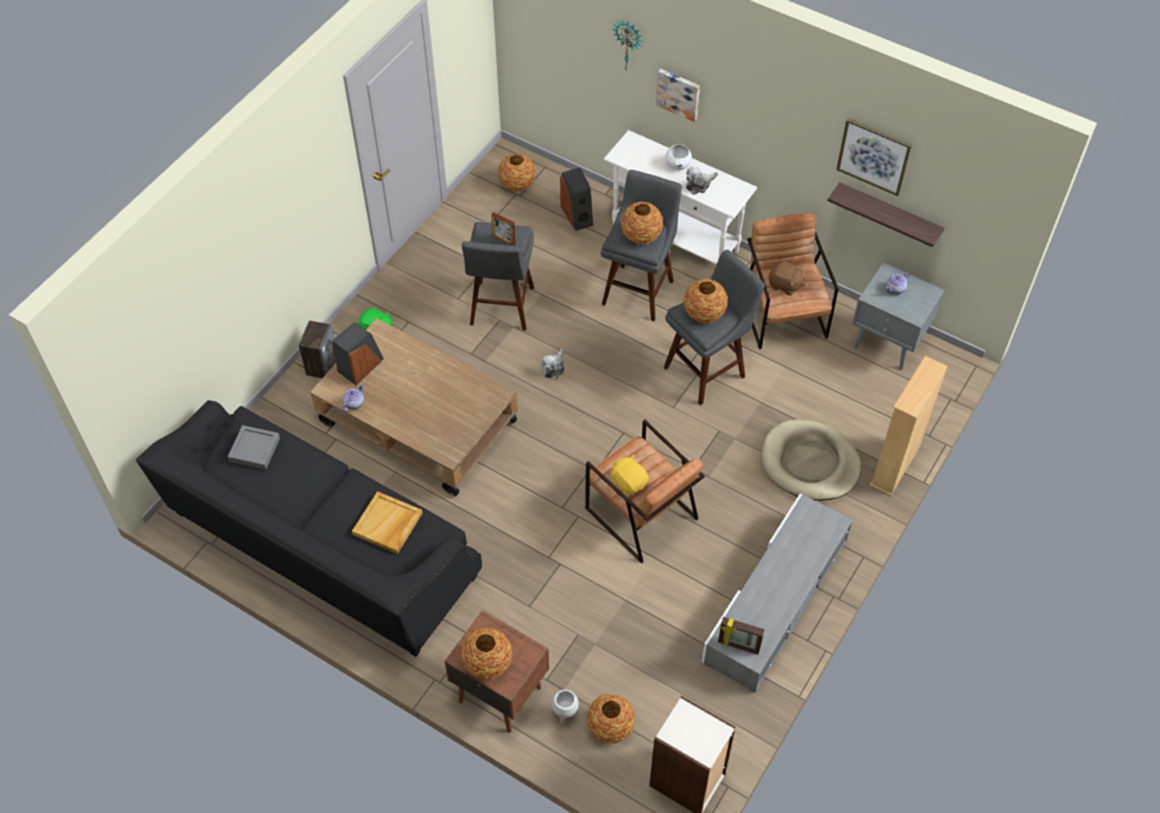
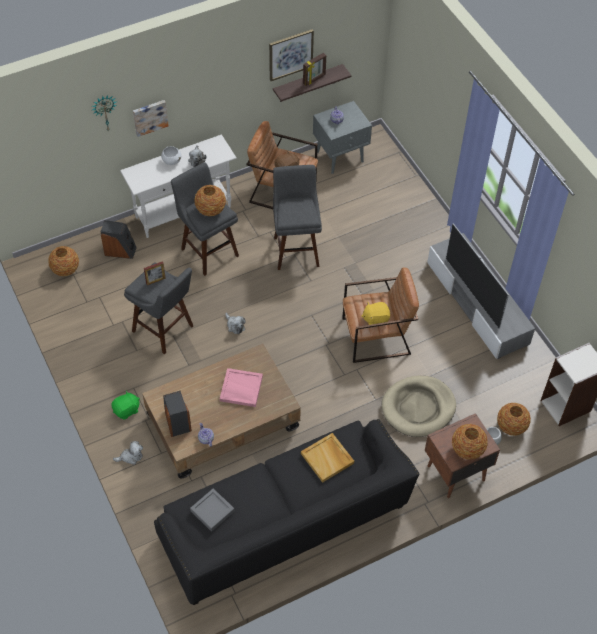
camera: 60 degrees left, 0 degrees up
(322, 365) = (131, 456): speaker -> plush toy
(440, 401) = (240, 389): none -> pink tray
(703, 313) = (295, 211): vase -> none
(738, 646) = (512, 328): picture frame -> picture frame (314, 79)
(762, 574) = (472, 292): none -> television
(809, 463) = (397, 238): beige dog bed -> beige dog bed (418, 408)
(895, 466) = (425, 201): beige bookcase -> none

